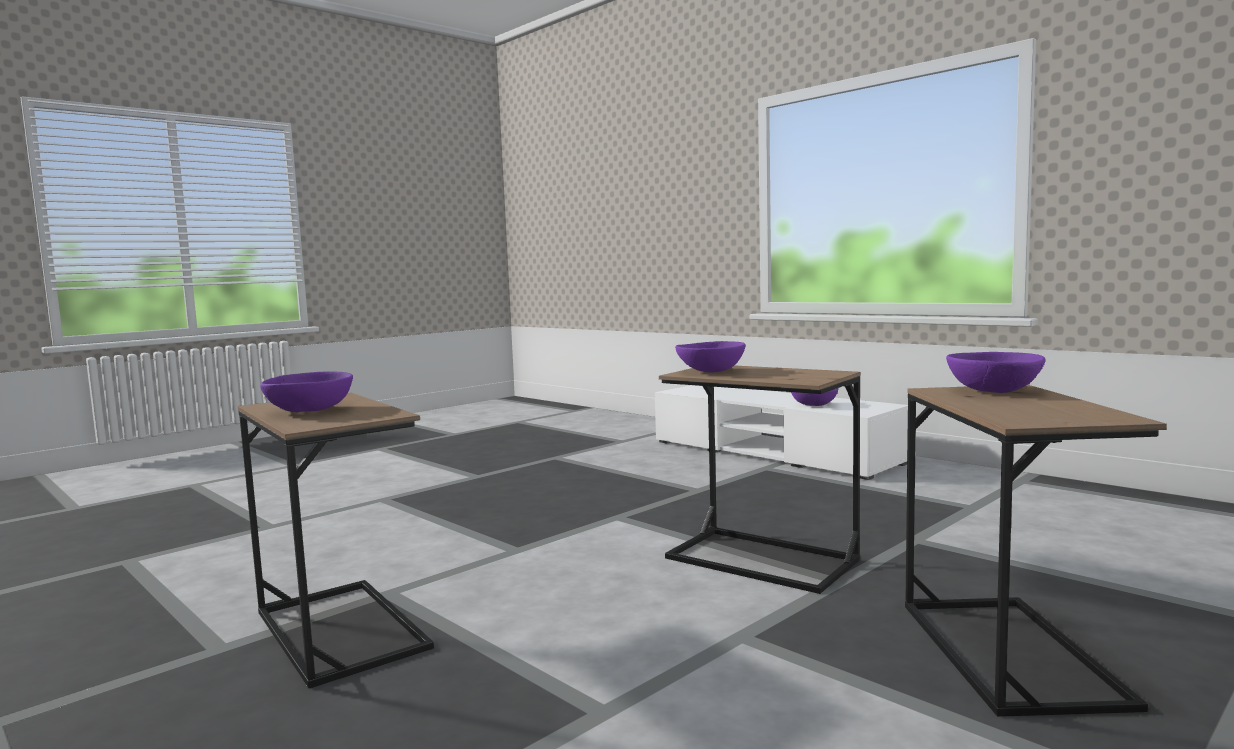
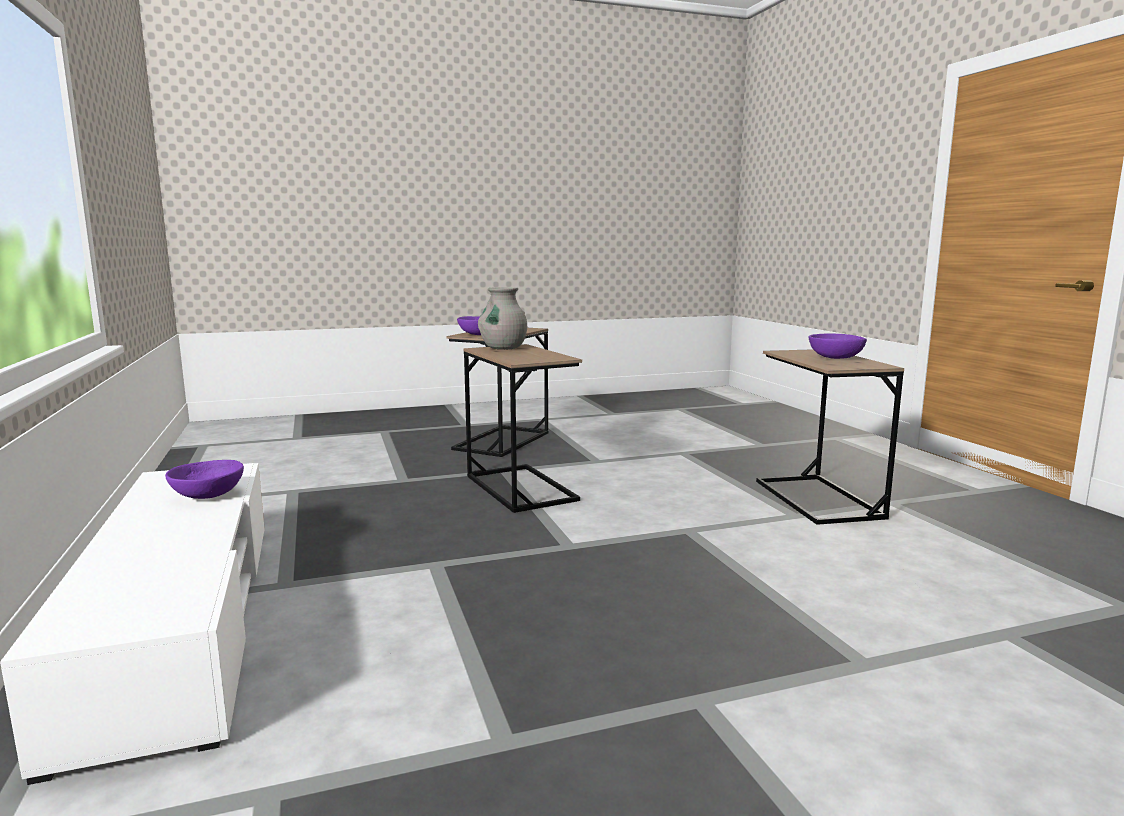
camera: 155 degrees left, 5 degrees up
(710, 371) = (542, 357): purple bowl -> none
(808, 375) = (503, 348): none -> grey vase

